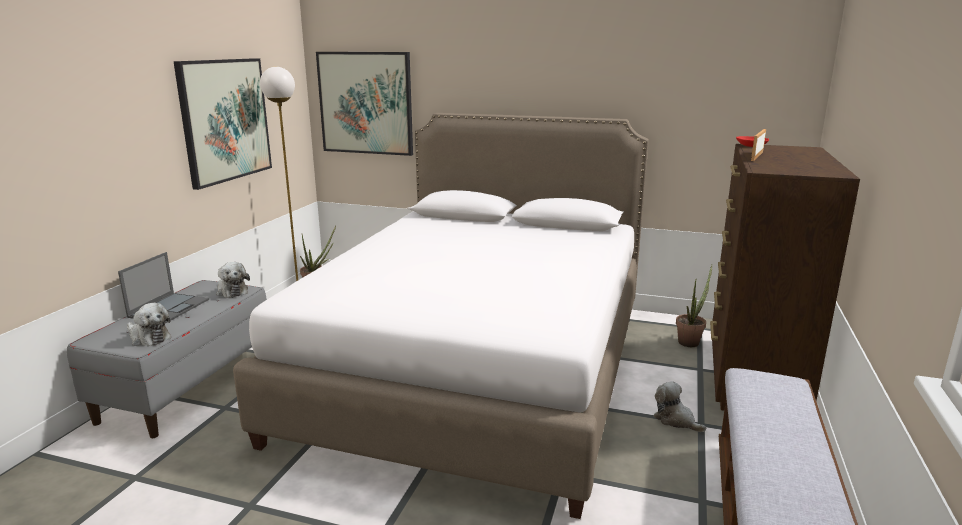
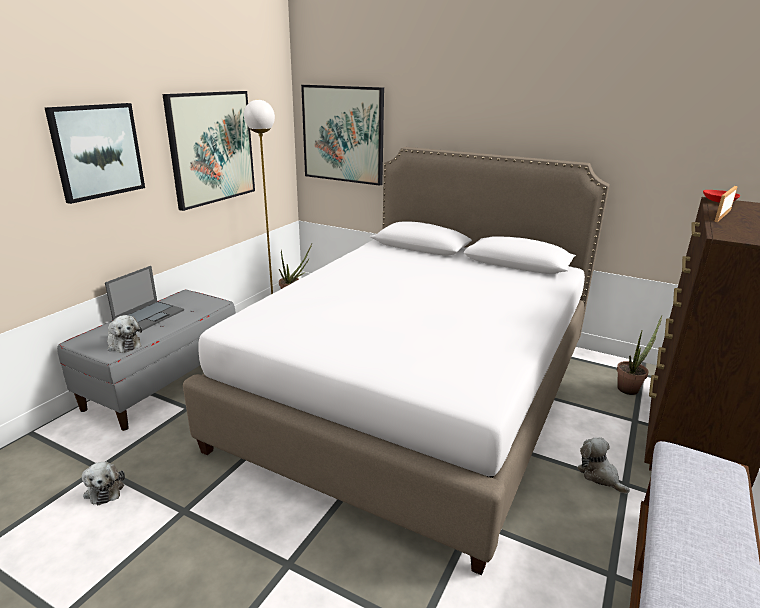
camera: 10 degrees right, 5 degrees up
(107, 123) = (97, 151): none -> picture
(232, 291) = (205, 303): plush toy -> plush toy (104, 489)

